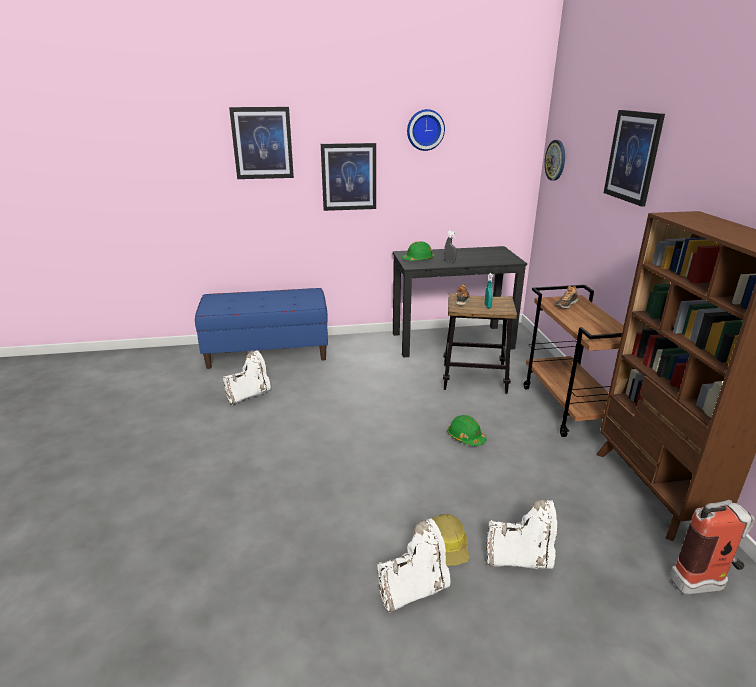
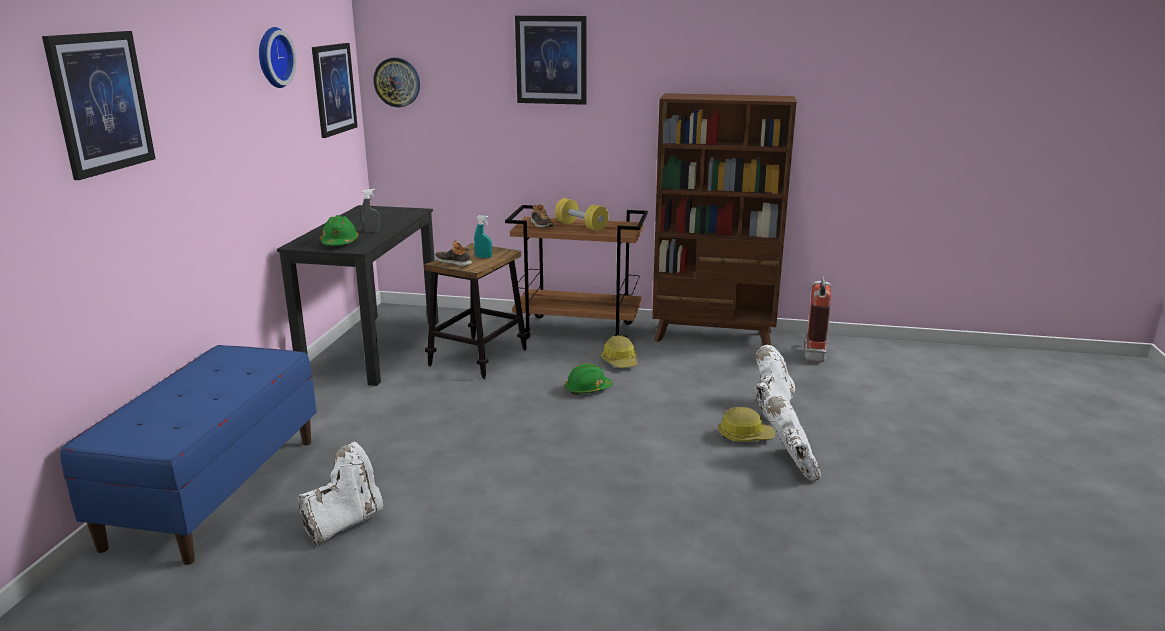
camera: 70 degrees left, 5 degrees down
(250, 395) = (345, 522): white boot -> white boot turned 60 degrees clockwise
(349, 177) = (213, 143): picture -> picture (334, 89)
(532, 443) = (620, 361): none -> hard hat
(587, 318) = (581, 226): none -> yellow dumbbell

